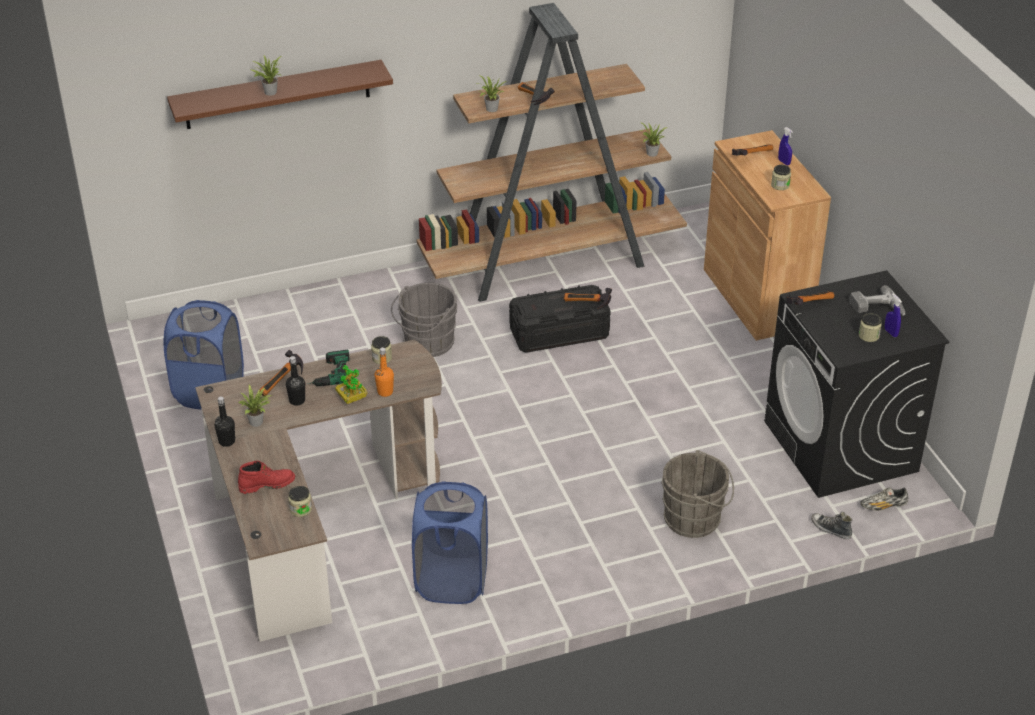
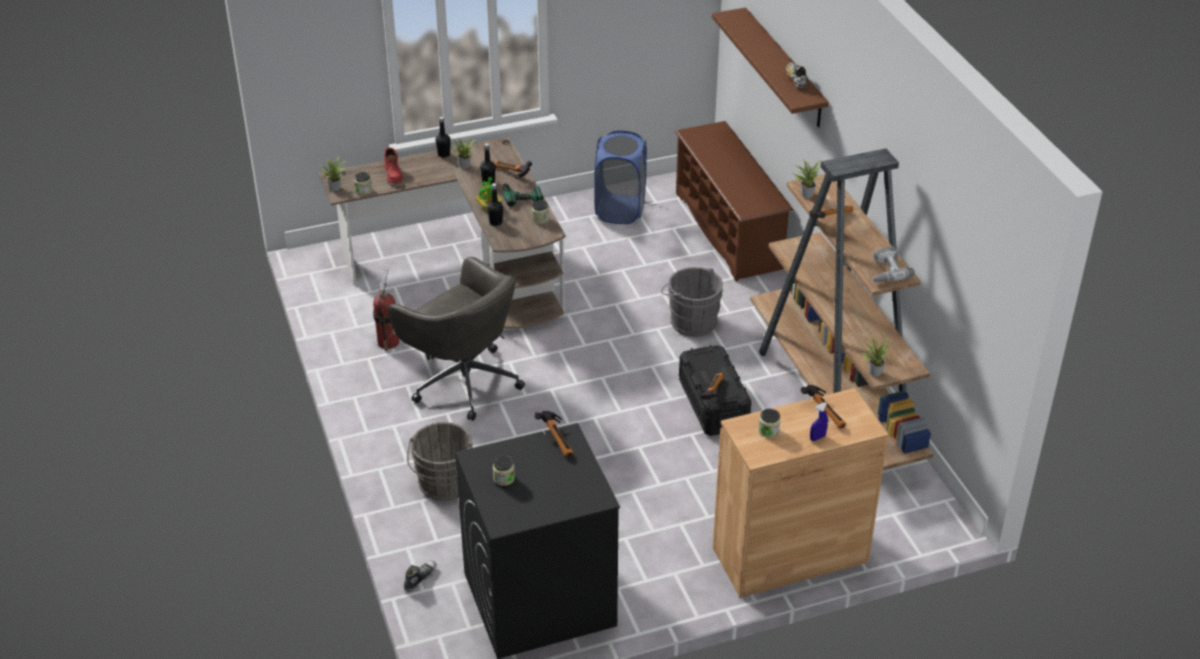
camera: 90 degrees right, 0 degrees up
(267, 313) = (728, 230): none -> brown shoe rack
(269, 92) = (758, 50): potted plant -> potted plant (336, 187)
(385, 392) = (496, 222): orange bottle -> black bottle
(451, 581) = (388, 342): blue laundry basket -> fire extinguisher
(524, 512) = (463, 380): none -> grey office chair
(877, 309) = (549, 490): power drill -> power drill (885, 270)
(883, 506) = (448, 623): shoe -> shoe (796, 79)
(891, 333) = (508, 495): blue spray bottle -> none

